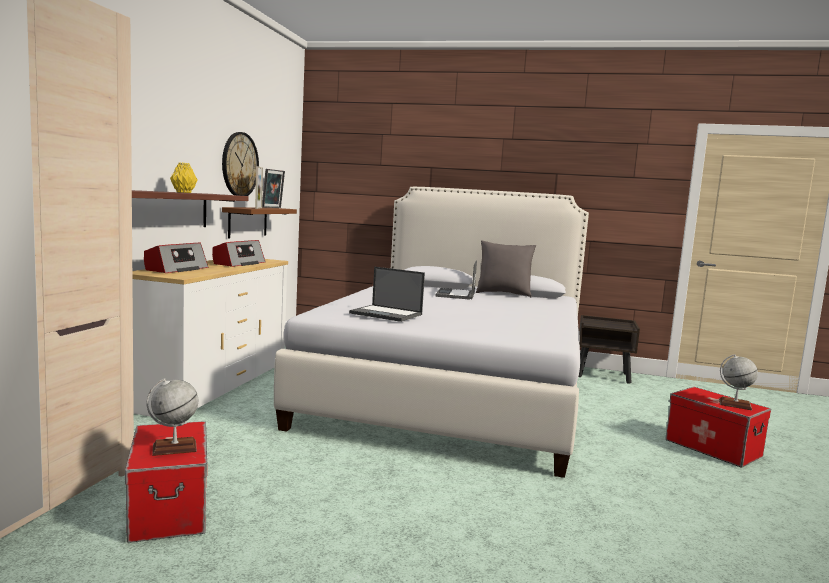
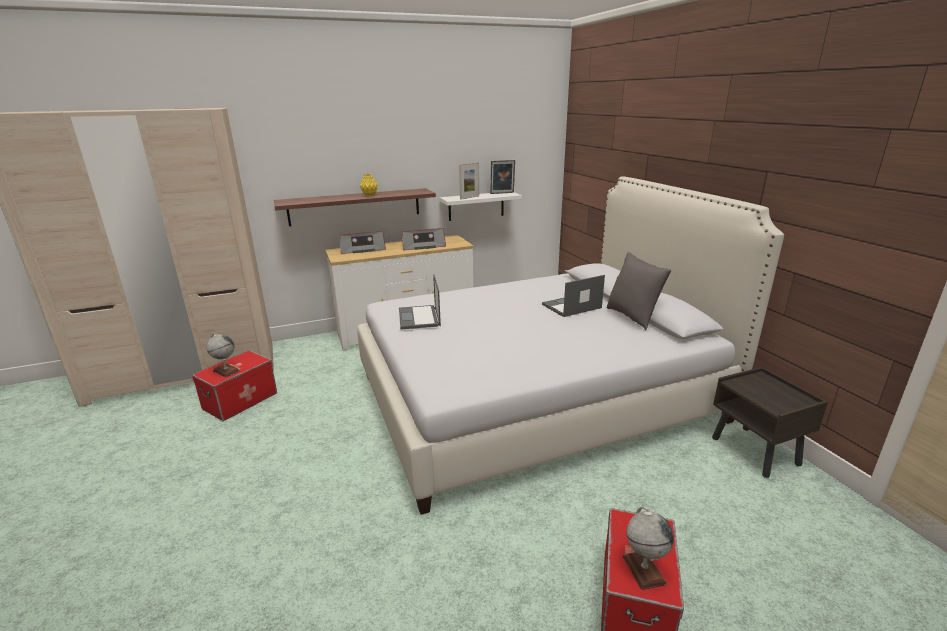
camera: 55 degrees right, 15 degrees up
(239, 165) = (462, 160): wall clock -> none
(248, 222) = (476, 206): brown shelf -> white shelf

